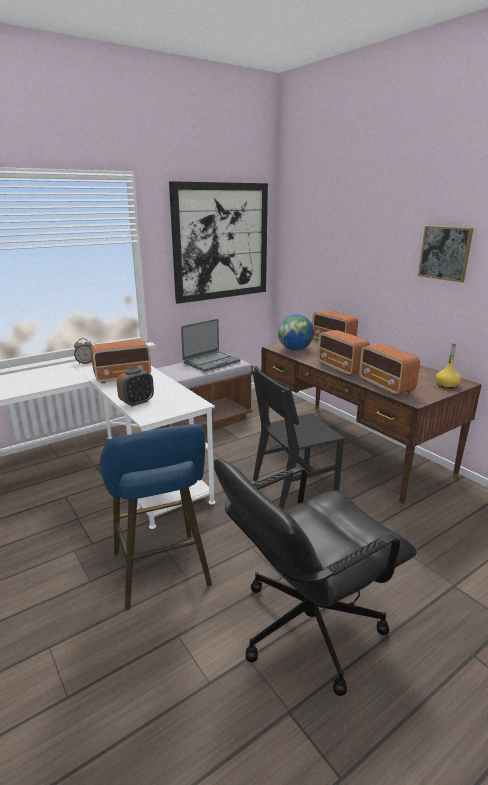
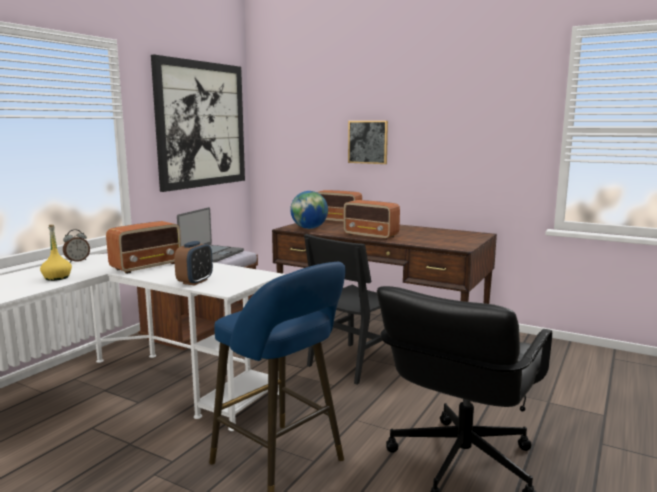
camera: 25 degrees left, 10 degrees down
(386, 386) = (426, 242): radio -> none
(445, 253) = (445, 121): picture -> picture (368, 142)
(446, 385) = (472, 237): yellow bottle -> yellow bottle (57, 277)

